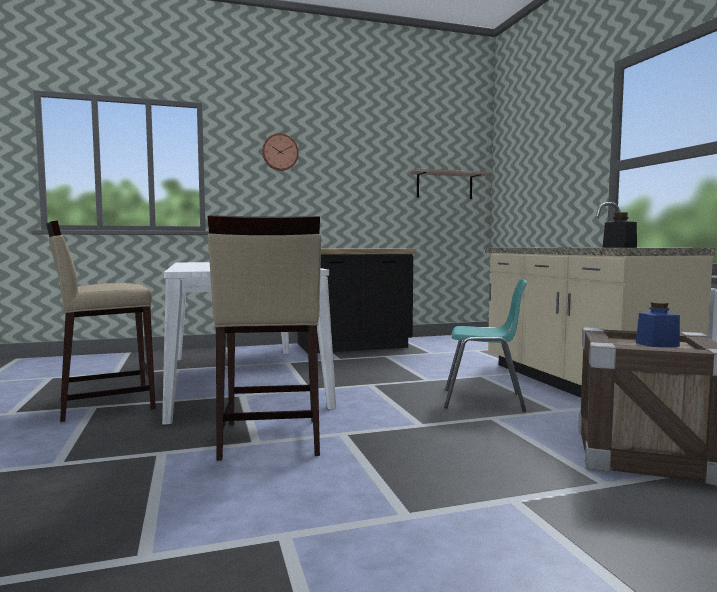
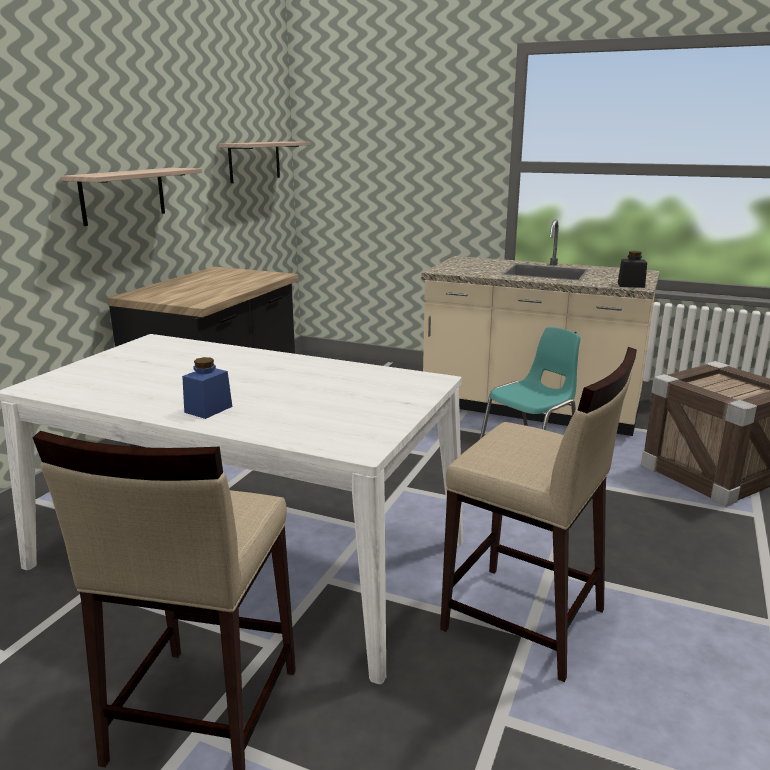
camera: 50 degrees left, 15 degrees up
(280, 152) = (57, 121): wall clock -> none
(319, 194) = (123, 195): none -> shelf
(657, 344) = (724, 384): blue jar -> blue jar (208, 409)

